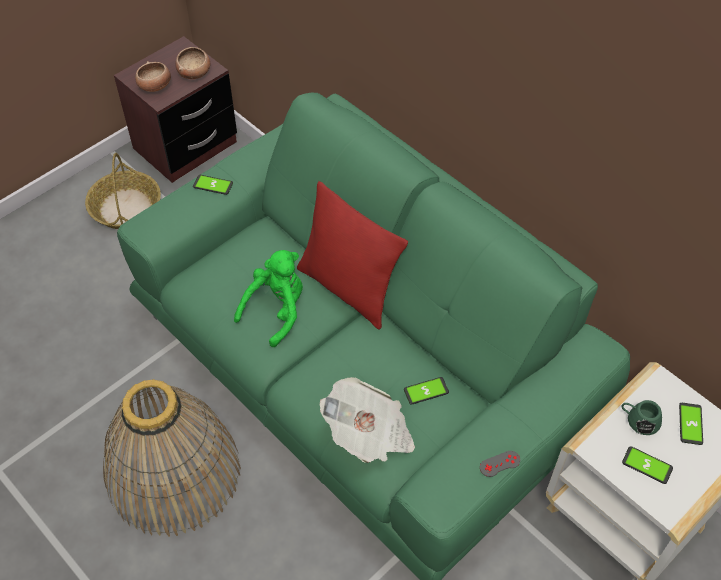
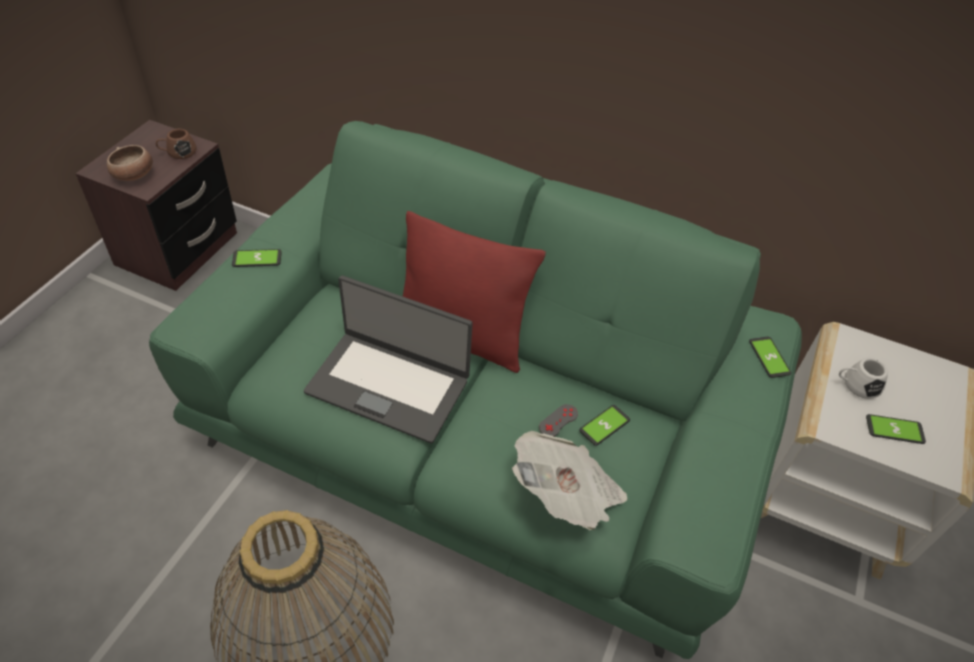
camera: 25 degrees left, 5 degrees down
(126, 208) = (128, 331): basket -> none
(194, 72) = (178, 152): bowl -> brown mug
(276, 311) = (389, 384): green plush toy -> laptop
(500, 464) = (746, 479): grey game controller -> grey game controller (558, 420)
(639, 420) = (856, 385): green mug -> white mug
(690, 424) = (905, 373): phone -> phone (769, 357)

